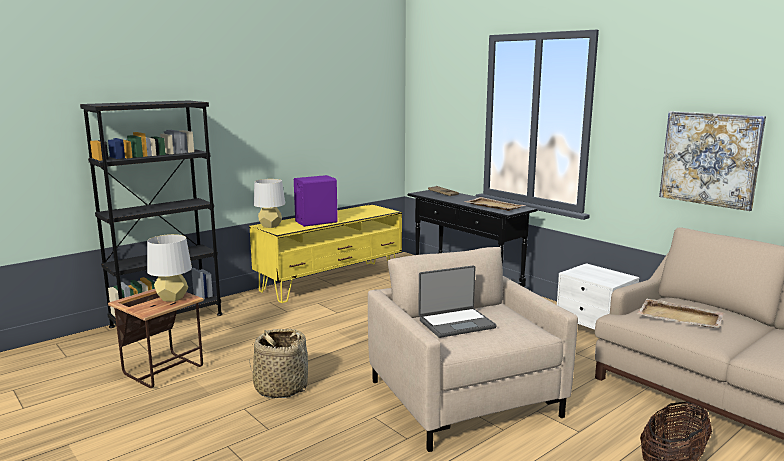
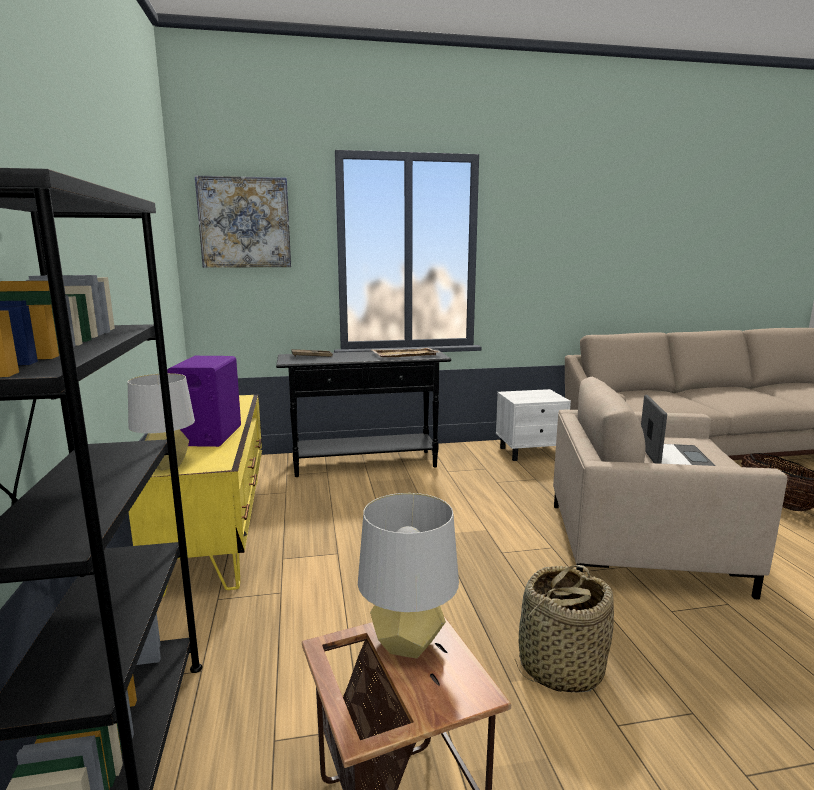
camera: 60 degrees left, 0 degrees up
(680, 316) = (658, 401): beige tray -> none
(710, 159) = (587, 275): picture -> picture (244, 222)

